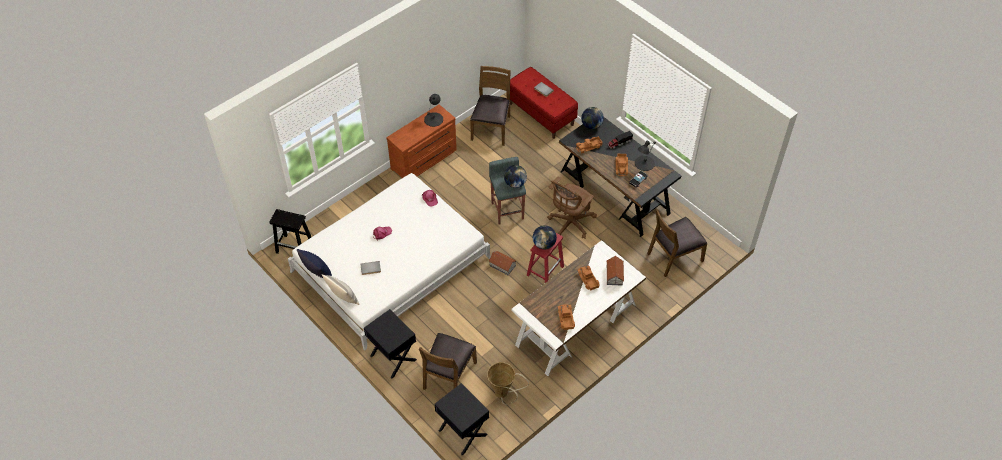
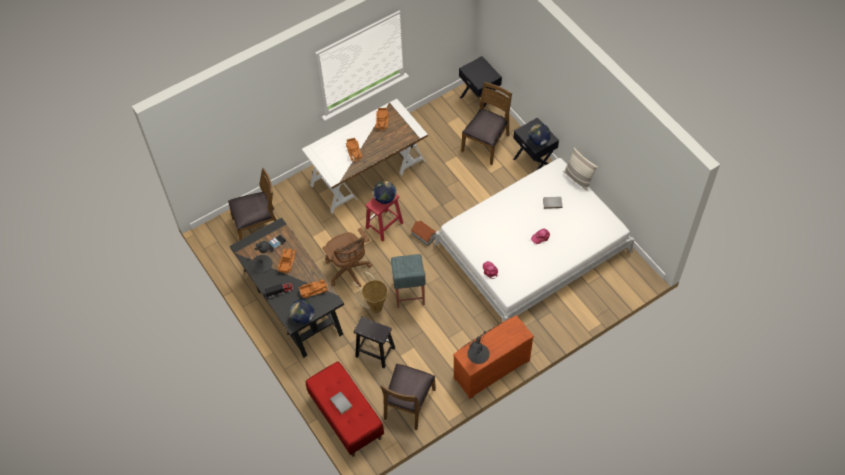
camera: 170 degrees left, 5 degrees up
(295, 247) = (629, 277): black stool -> black stool (374, 352)
(317, 274) = (603, 202): blue pillow -> none
(503, 395) = (442, 124): basket -> basket (374, 306)
(515, 183) = (400, 265): globe -> globe (538, 141)
(570, 224) = (348, 271): brown office chair -> brown office chair turned 105 degrees clockwise
(614, 275) = (329, 153): toy house -> none

